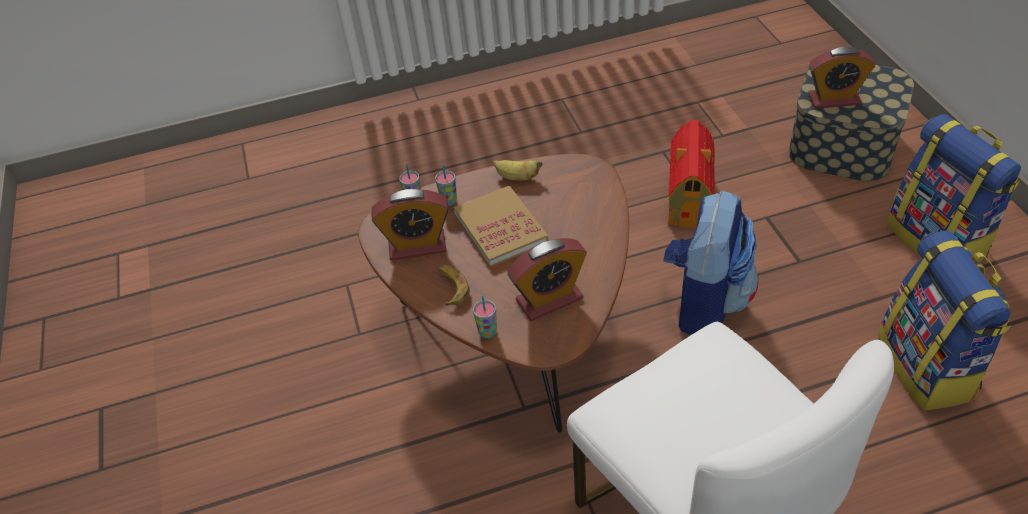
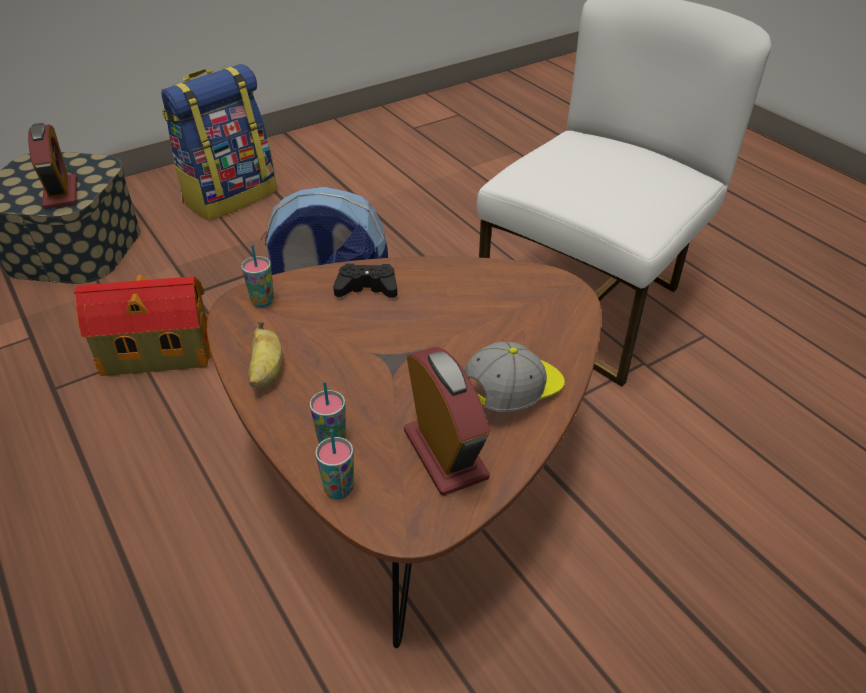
camera: 110 degrees left, 5 degrees down
(451, 287) = (514, 393): banana -> cap
(487, 332) = (572, 342): cup -> cup (262, 301)
(500, 228) = (382, 368): book -> none
(549, 299) = (496, 301): alarm clock -> none
(589, 230) = (367, 288): none -> black game controller
(927, 367) = (382, 202): backpack -> none

